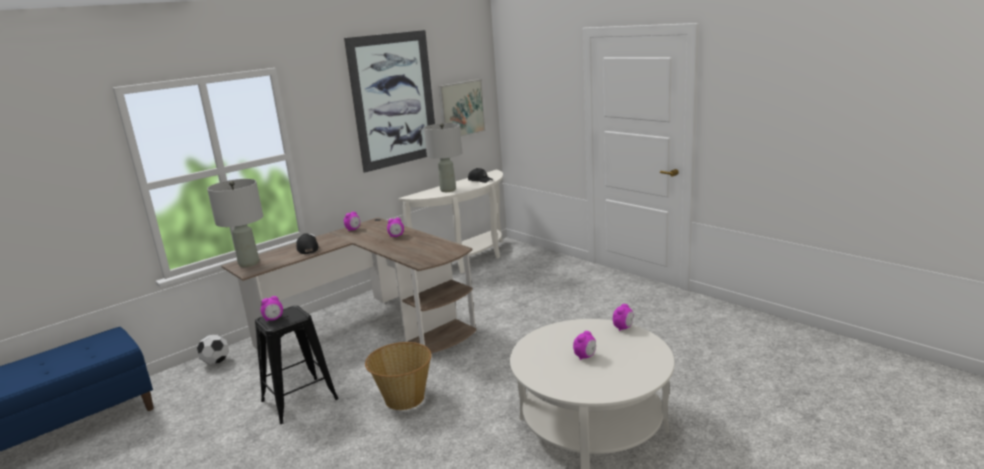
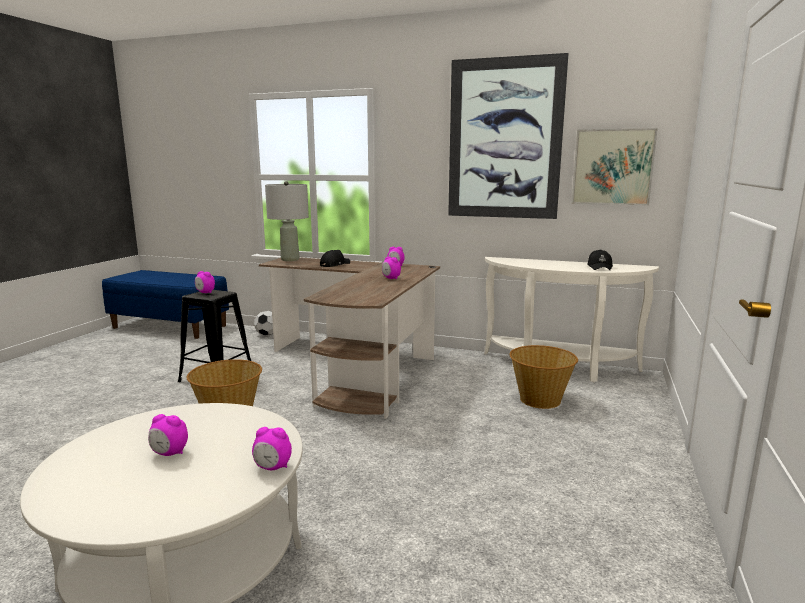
camera: 60 degrees right, 5 degrees down
(447, 190) = (538, 264): grey table lamp -> none
(504, 279) = (540, 399): none -> basket

